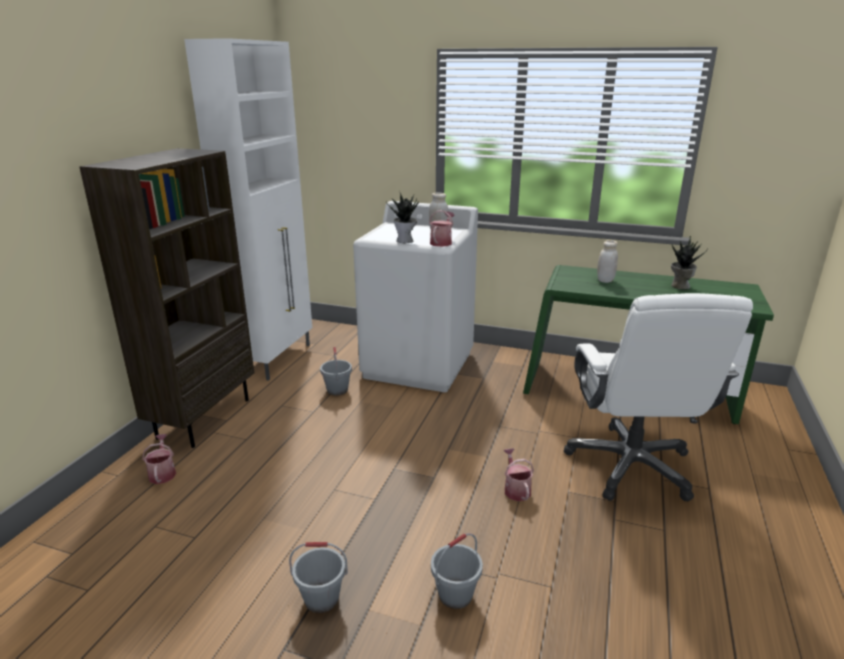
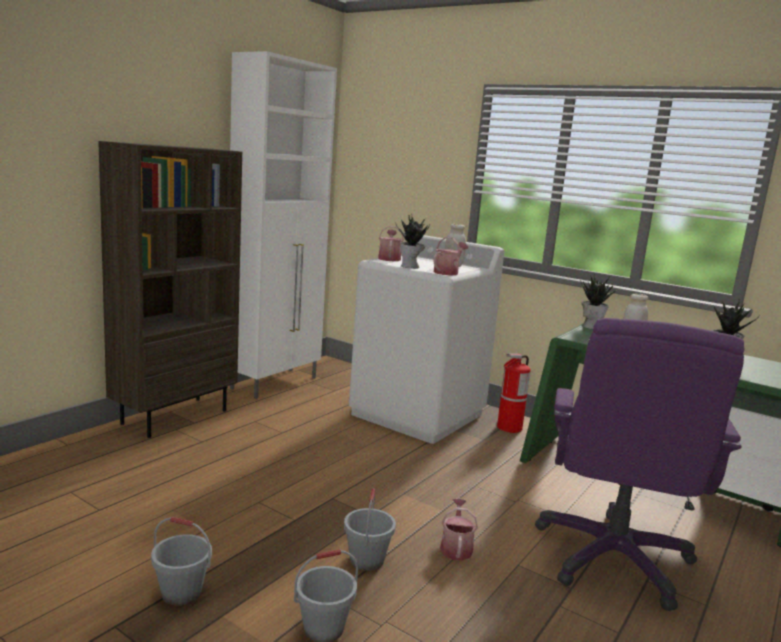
camera: 15 degrees right, 10 degrees down
(162, 473) = (107, 451): watering can -> watering can (389, 258)
(337, 390) = (318, 419): grey bucket -> grey bucket (367, 560)
(498, 361) = (509, 428): none -> fire extinguisher
(566, 270) = (591, 326): none -> potted plant
(631, 466) = (613, 558): white office chair -> purple office chair

